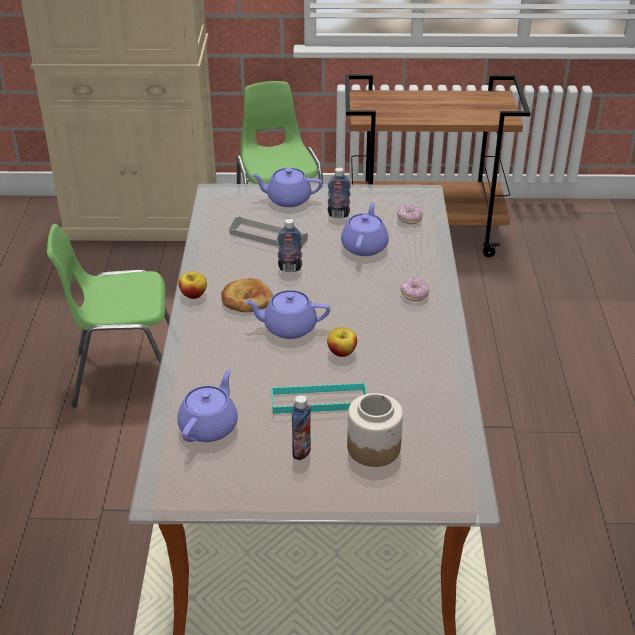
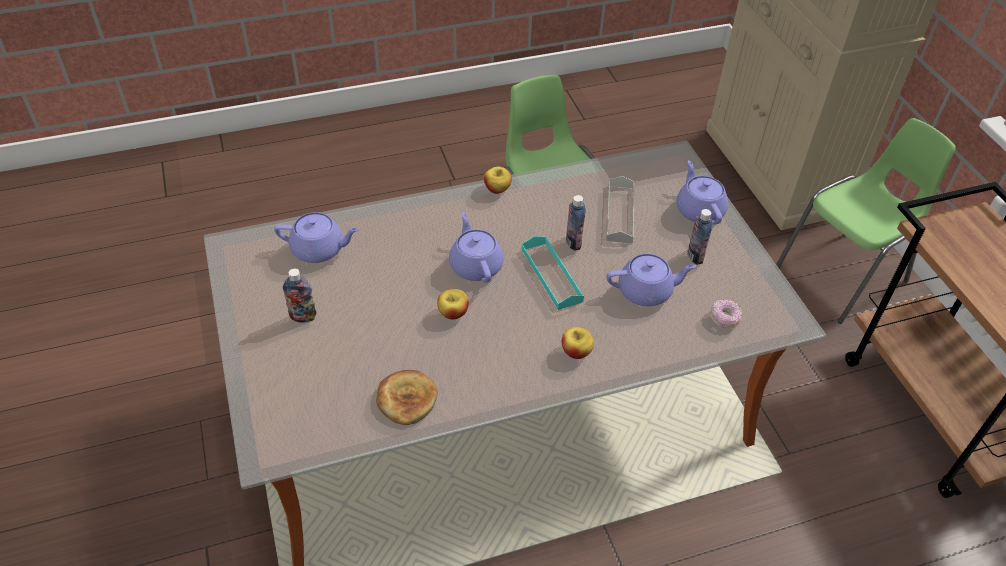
camera: 70 degrees right, 10 degrees up
(246, 299) = (507, 225): bread -> bread (407, 399)
(318, 401) = (374, 313): turquoise tray -> turquoise tray (551, 275)
(374, 447) = (320, 367): jar -> none
(414, 295) = (576, 352): donut -> apple

